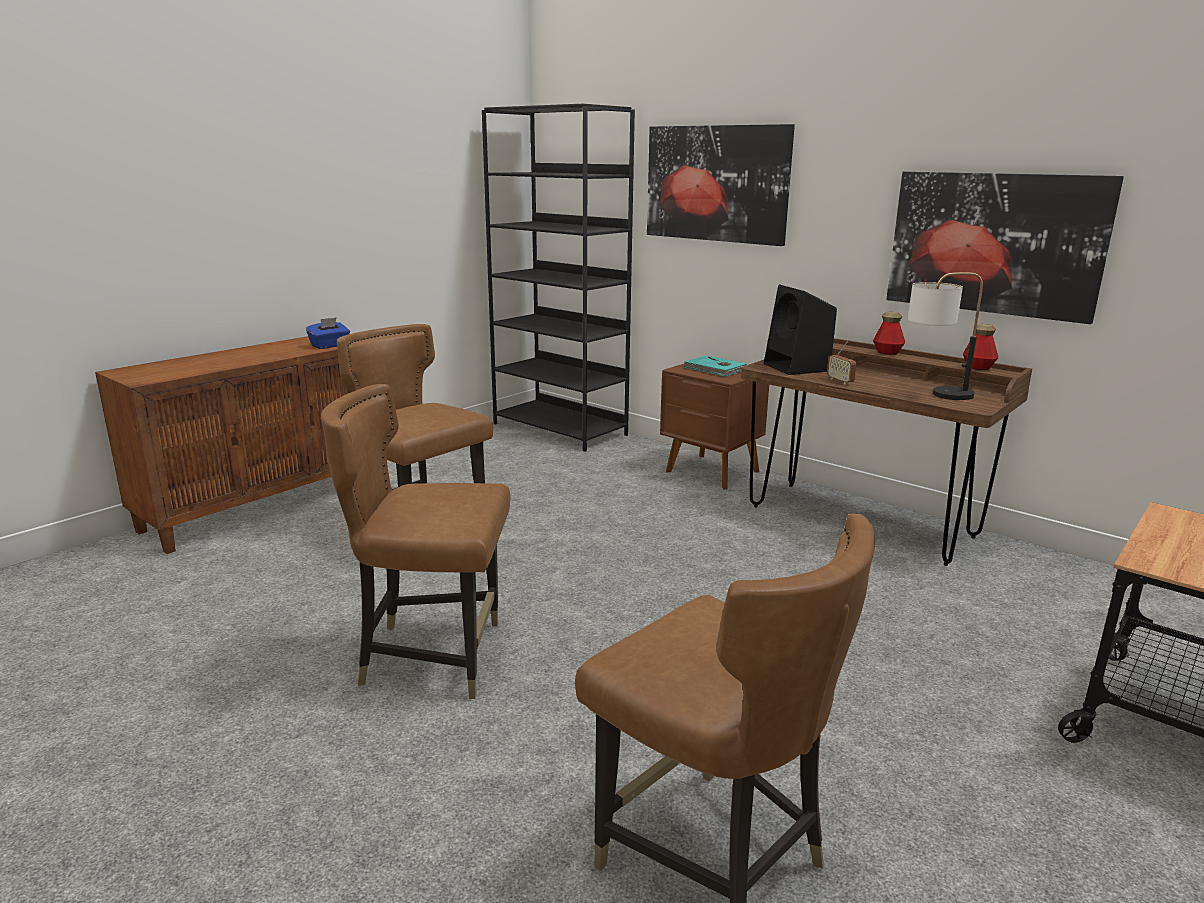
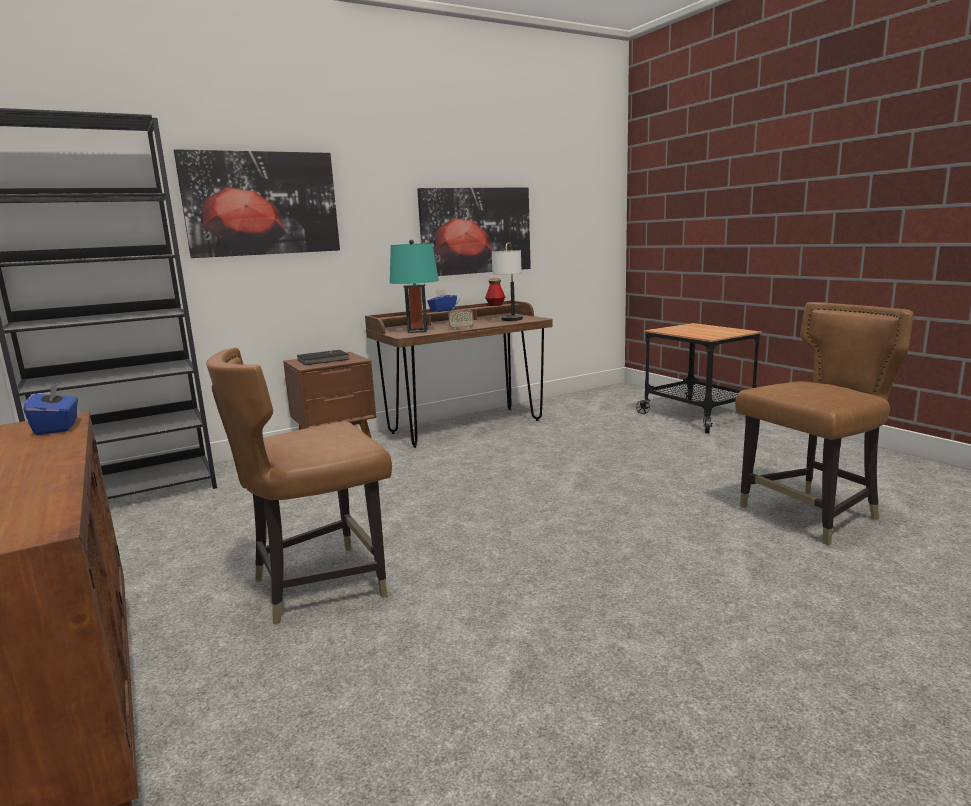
camera: 70 degrees left, 5 degrees down
(433, 656) = (582, 588): brown chair -> none
(714, 369) = (324, 360): turquoise book -> black book
(797, 368) = (417, 331): black speaker -> turquoise table lamp
(887, 352) = (442, 310): bottle -> blue tissue box

